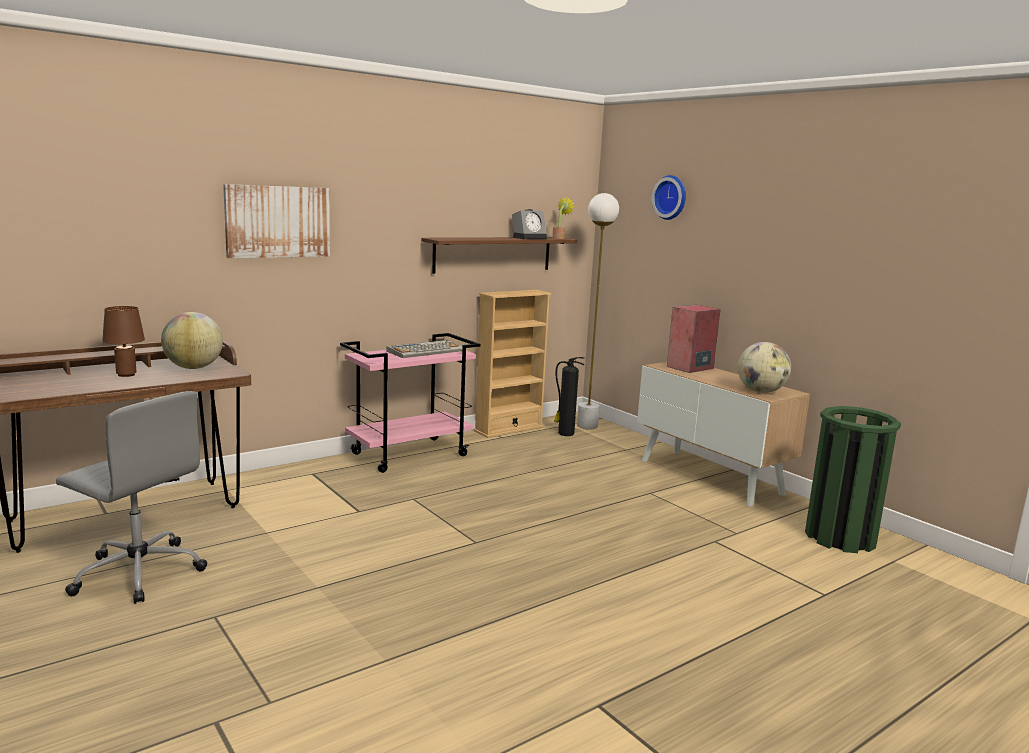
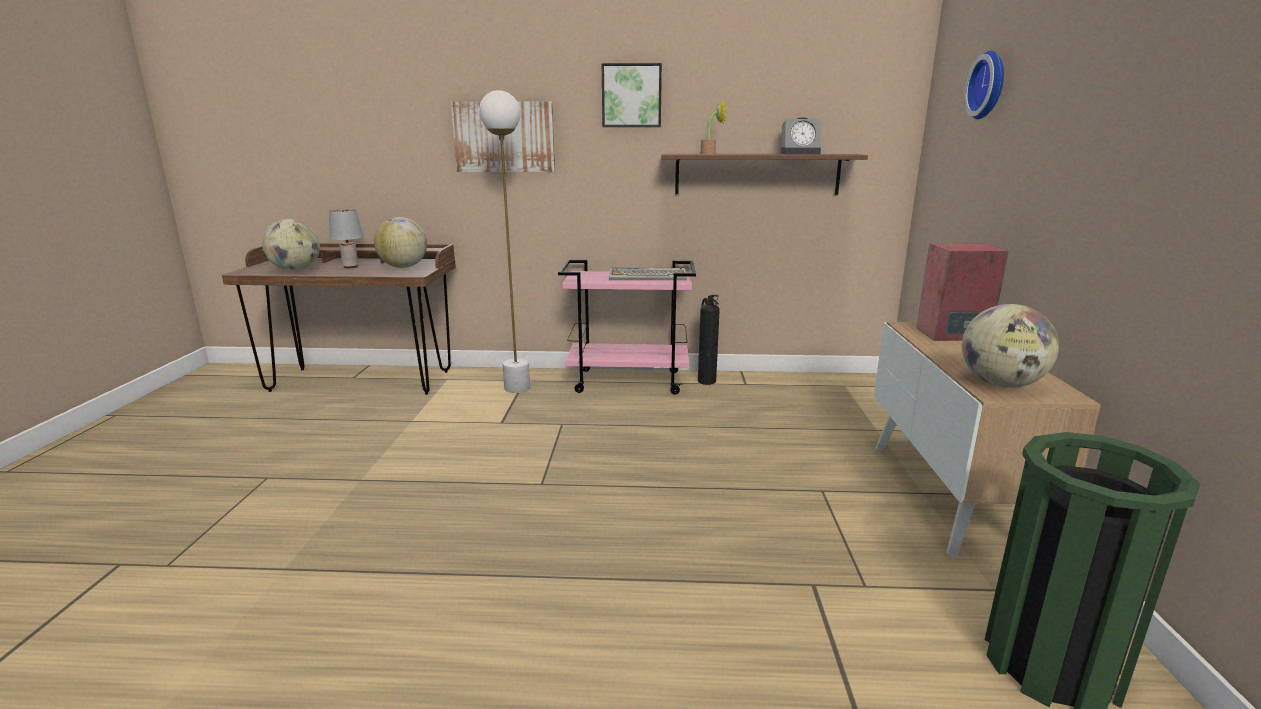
camera: 40 degrees right, 5 degrees up
(66, 386) = (296, 270): none -> globe
(125, 375) = (350, 267): brown table lamp -> grey table lamp
(138, 572) = (293, 426): grey office chair -> none
(397, 185) = (631, 96): none -> picture
(509, 429) = (767, 377): beige bookcase -> none
(559, 238) = (846, 154): potted plant -> potted plant (711, 154)
(565, 433) = (825, 394): fire extinguisher -> fire extinguisher (706, 381)
(587, 426) = (866, 392): white floor lamp -> white floor lamp (517, 388)

